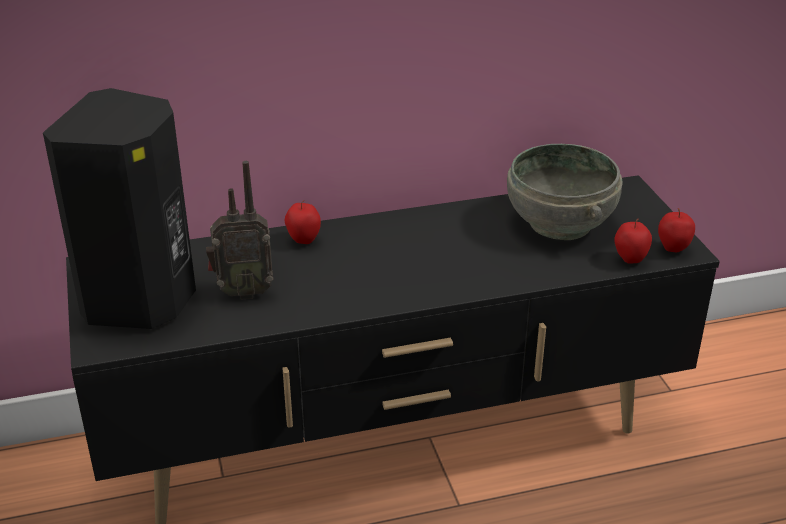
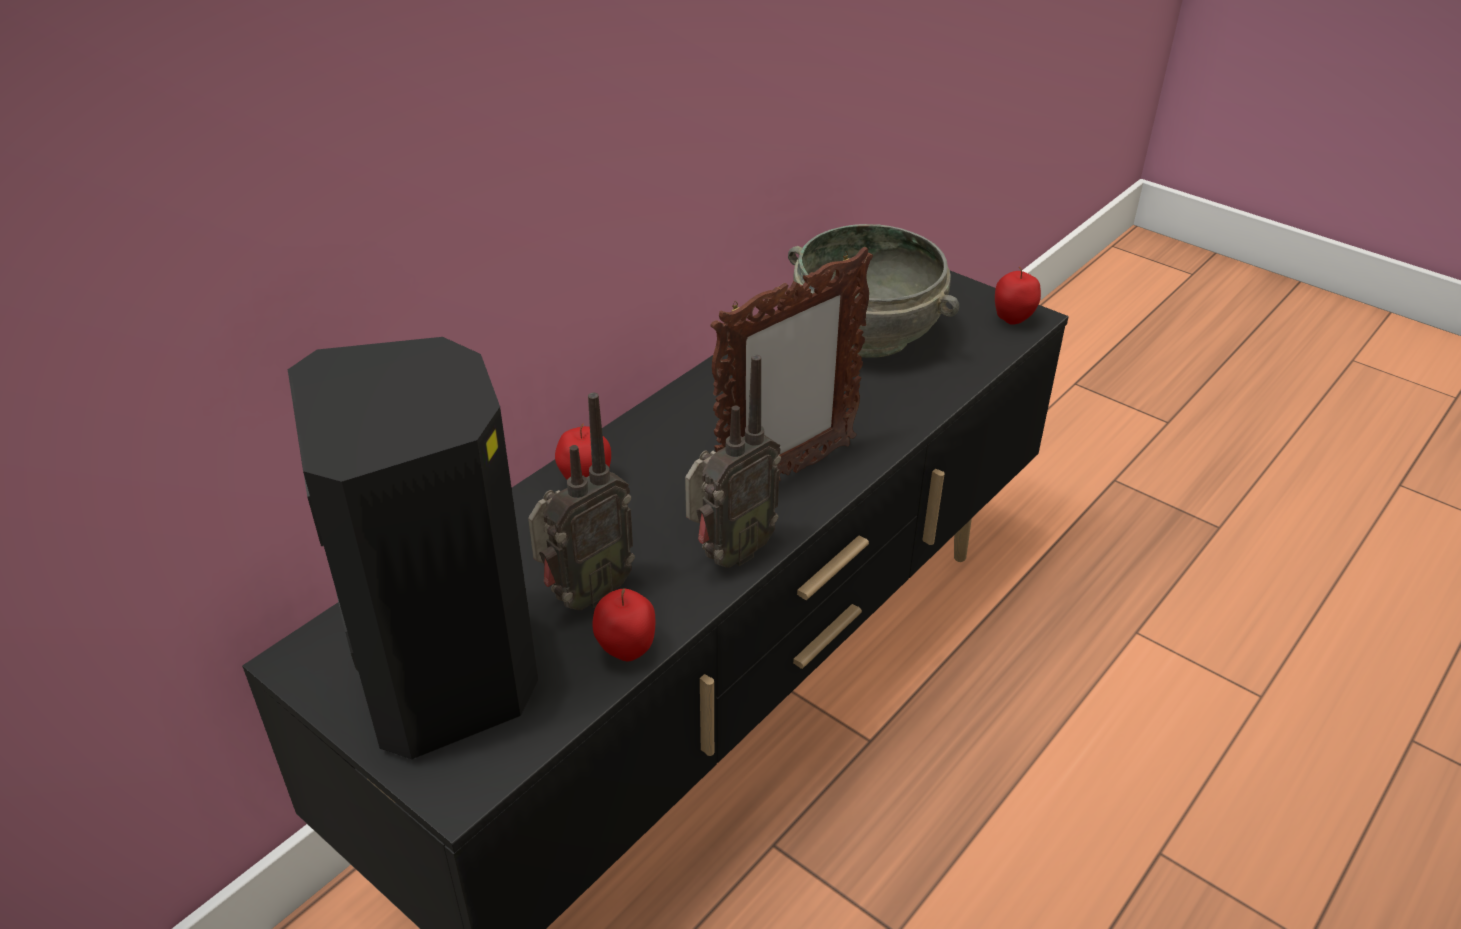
camera: 35 degrees left, 5 degrees up
(337, 304) = (728, 554): none -> radio
(415, 279) = (785, 476): none -> picture frame
(630, 260) = (986, 351): apple -> apple (626, 651)

